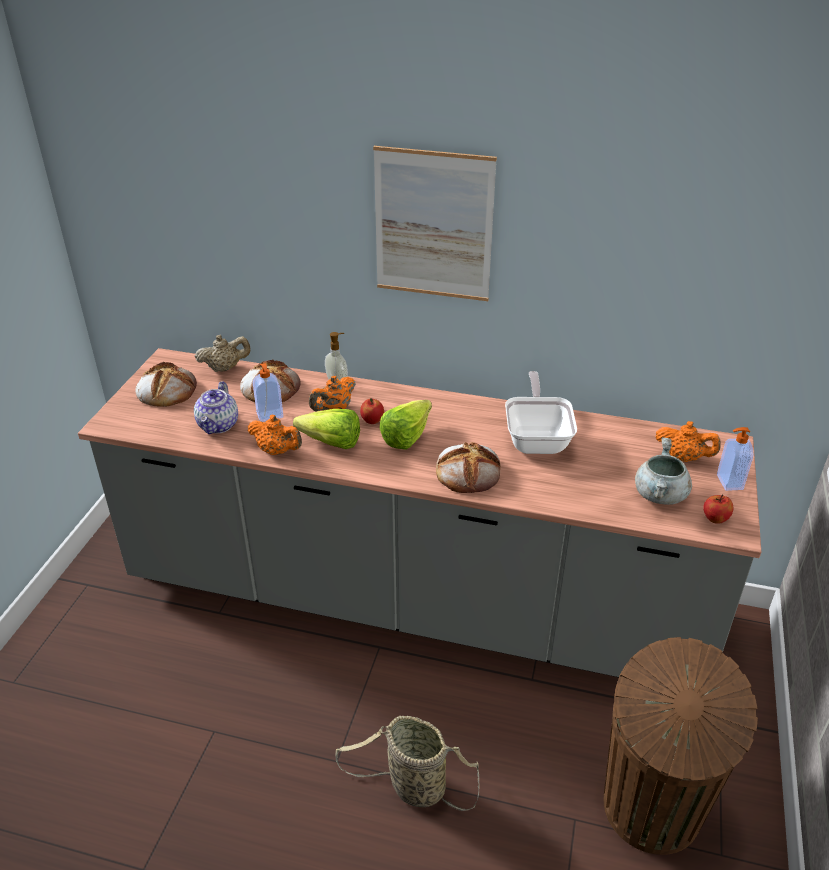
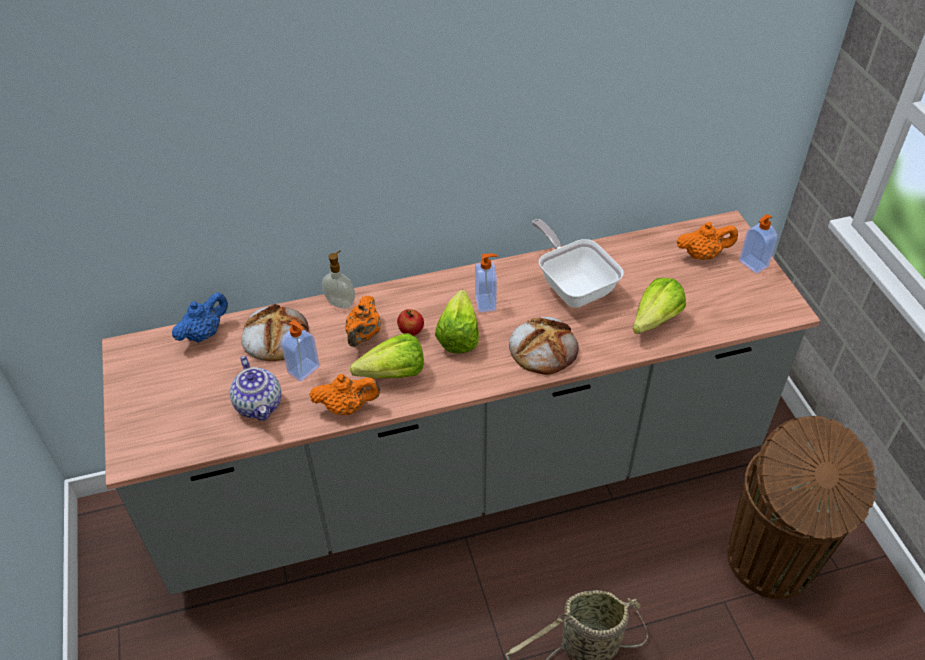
camera: 30 degrees left, 10 degrees up
(166, 390) = (162, 387): bread -> none
(225, 368) = (204, 333): beige teapot -> blue teapot
(433, 225) = (424, 111): picture -> none
(451, 423) = (486, 303): none -> soap dispenser
(582, 490) = (650, 324): none -> lettuce
(660, 495) = (713, 301): grey cooking pot -> none
(715, 519) = (768, 305): apple -> none

